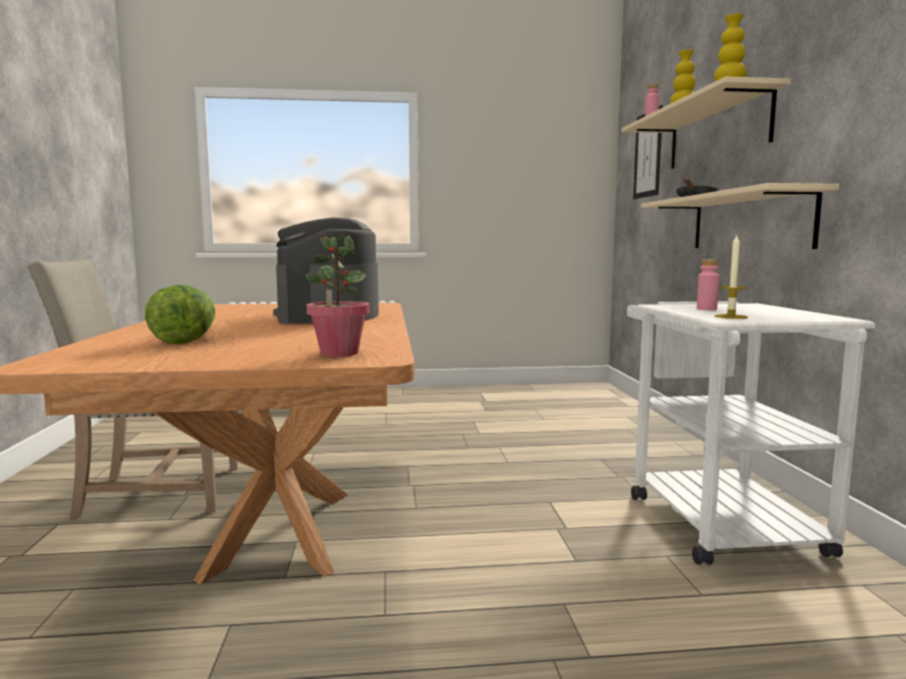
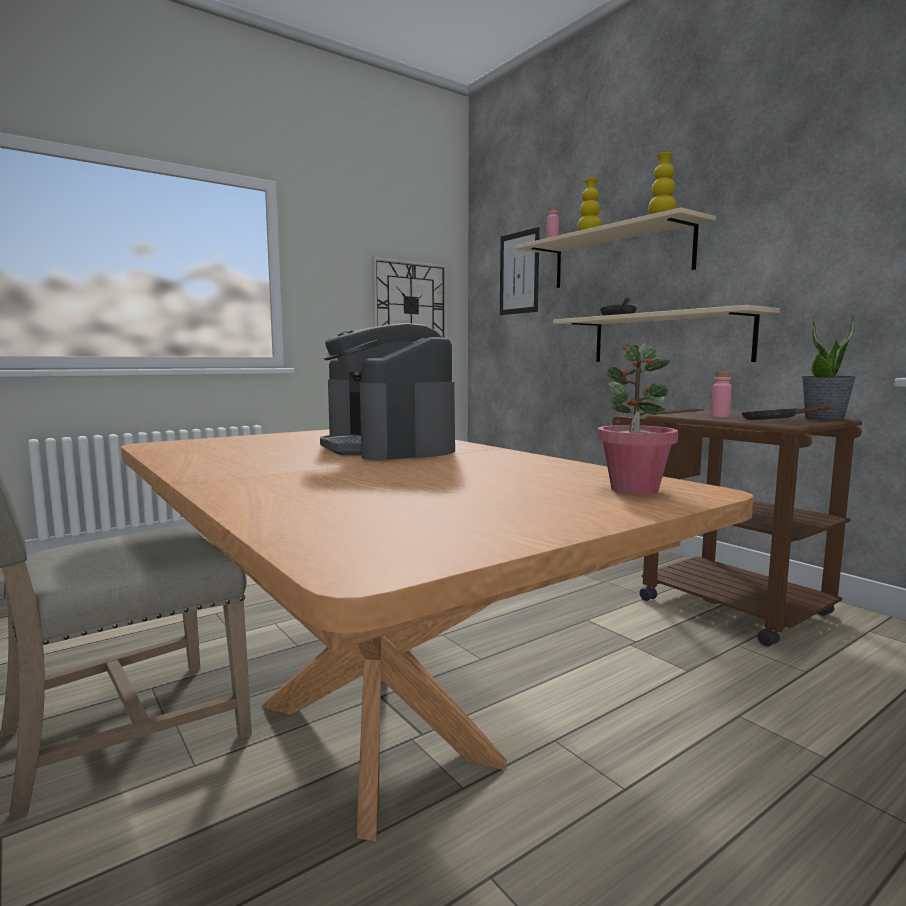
camera: 30 degrees left, 0 degrees up
(186, 340) = (381, 496): lettuce -> none
(547, 192) = (410, 305): none -> wall clock
(714, 517) = (717, 601): white cart -> brown cart
(731, 317) = (774, 422): candle -> black frying pan
(821, 318) = (824, 419): none -> potted plant

